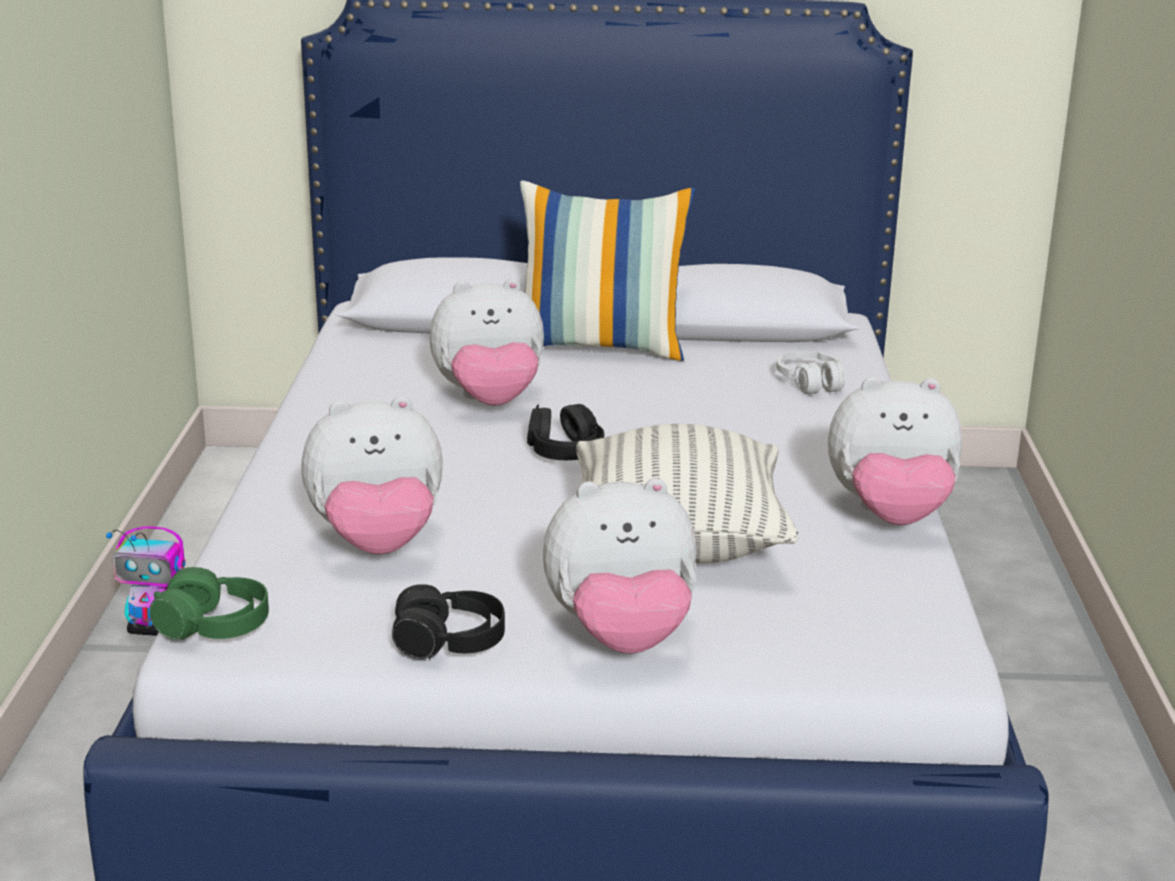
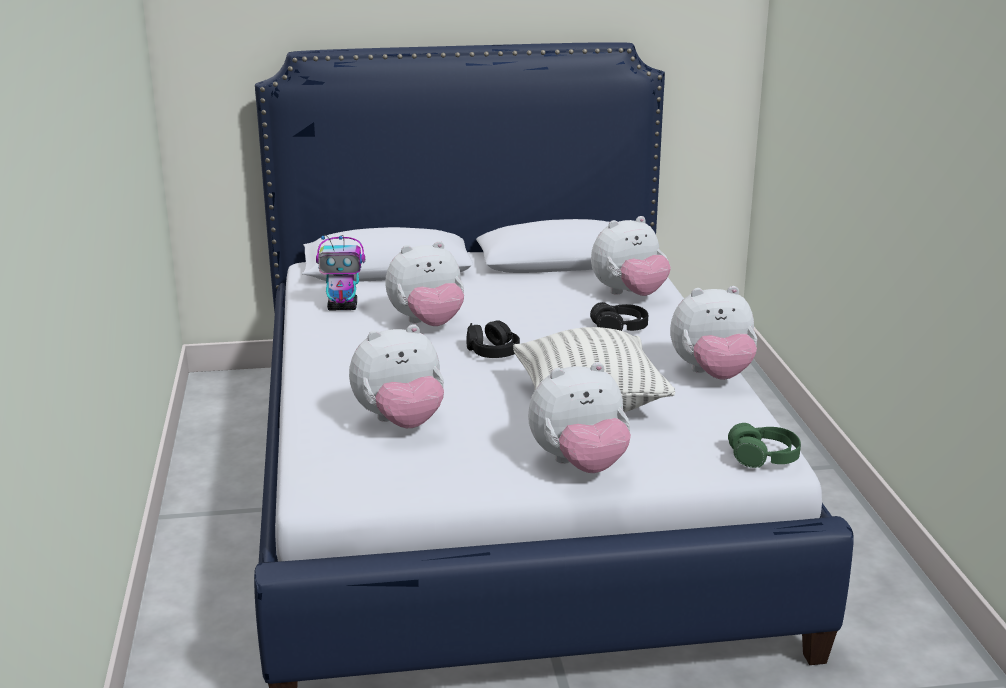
camera: 10 degrees left, 0 degrees up
(155, 629) = (205, 500): toy robot -> toy robot (343, 307)
(214, 625) = (319, 483): green headphones -> green headphones (763, 457)
(449, 641) = (474, 478): black headphones -> black headphones (620, 328)
(601, 346) = (484, 281): pillow -> none
(810, 383) = (629, 294): white headphones -> plush toy

